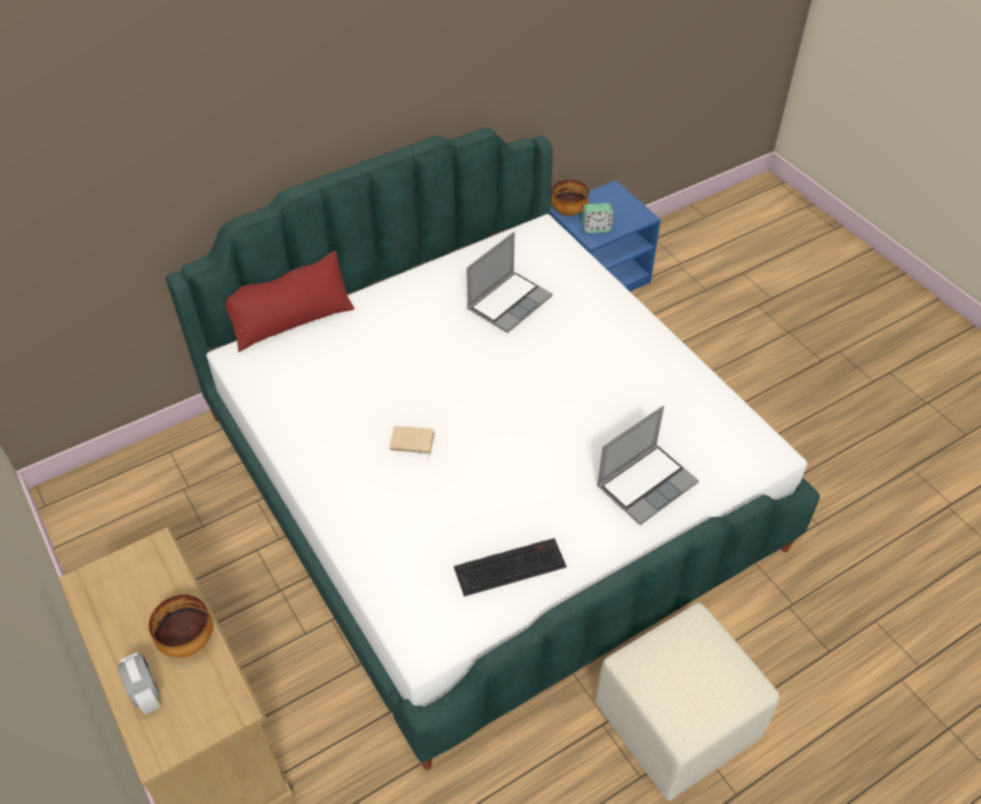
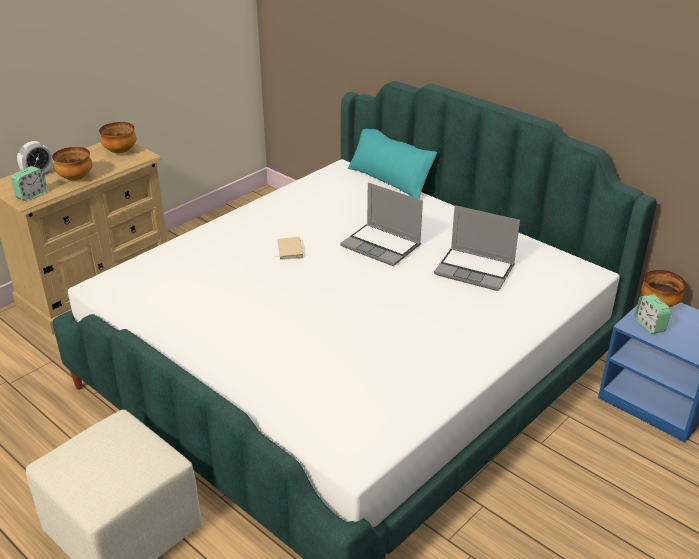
camera: 75 degrees right, 15 degrees down
(124, 577) = (121, 151): none -> bowl
(217, 702) = (32, 195): none -> alarm clock
(291, 321) = (390, 180): red pillow -> turquoise pillow
(510, 565) = (178, 314): keyboard -> none
(646, 483) = (286, 377): laptop -> laptop (382, 246)

